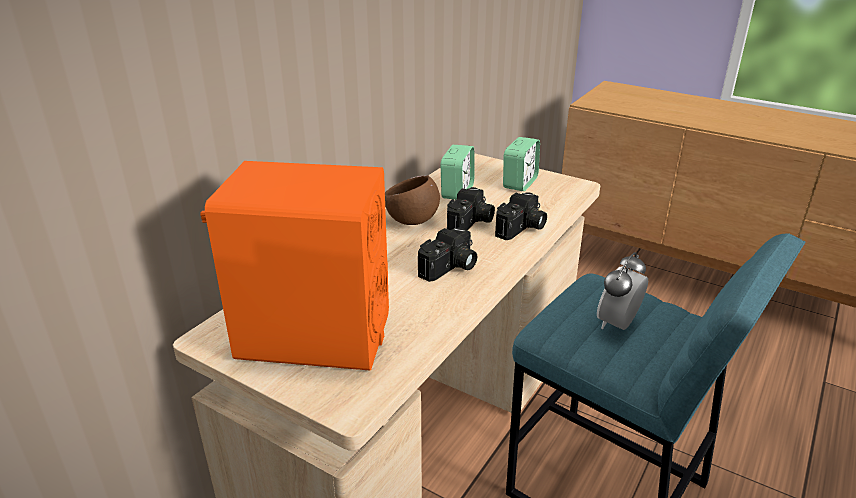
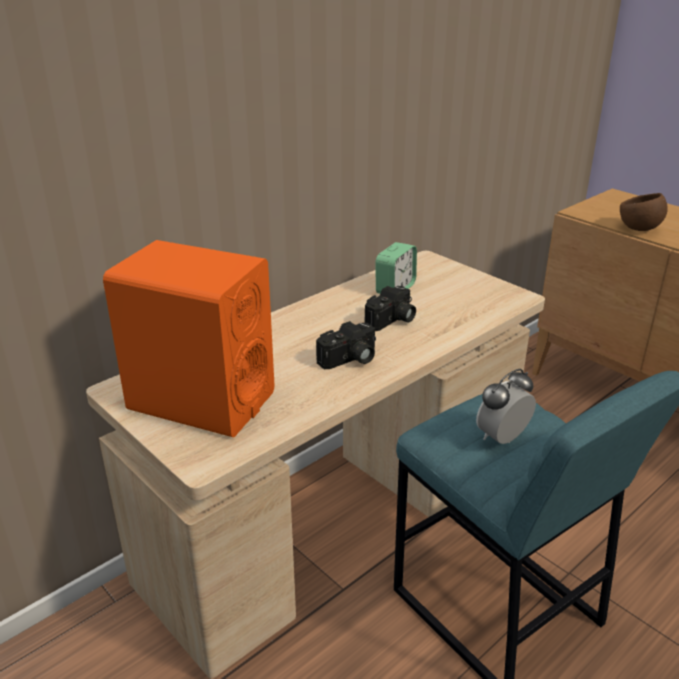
camera: 15 degrees right, 0 degrees up
(412, 222) = (337, 312): brown bowl -> brown bowl (639, 229)
(520, 183) = (462, 287): alarm clock -> none
(522, 229) = (438, 332): camera -> none

